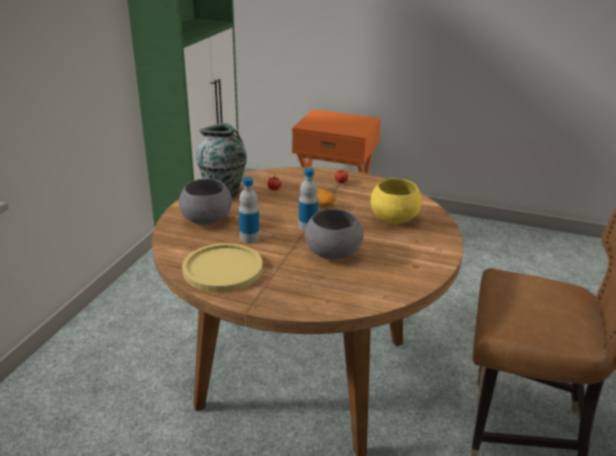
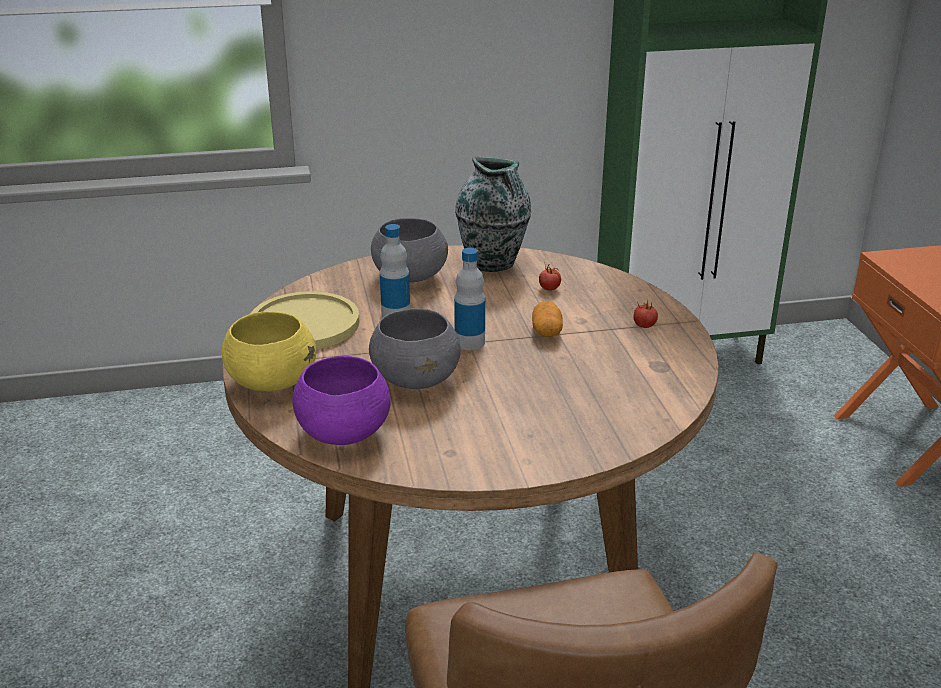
camera: 60 degrees right, 0 degrees up
(370, 292) = (342, 433): none -> purple bowl
(393, 219) = (578, 398): yellow bowl -> yellow bowl (272, 382)

